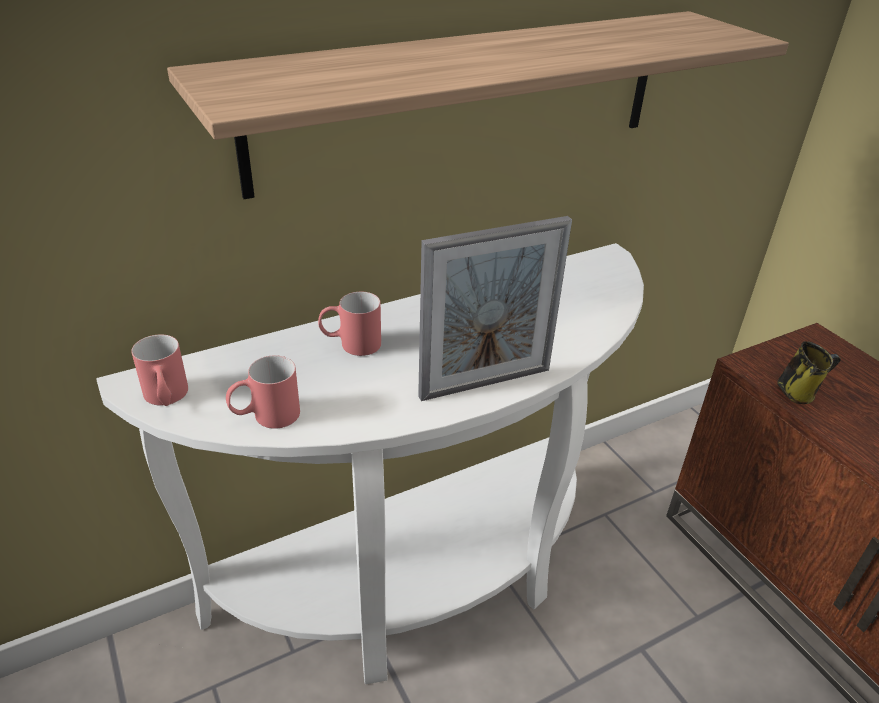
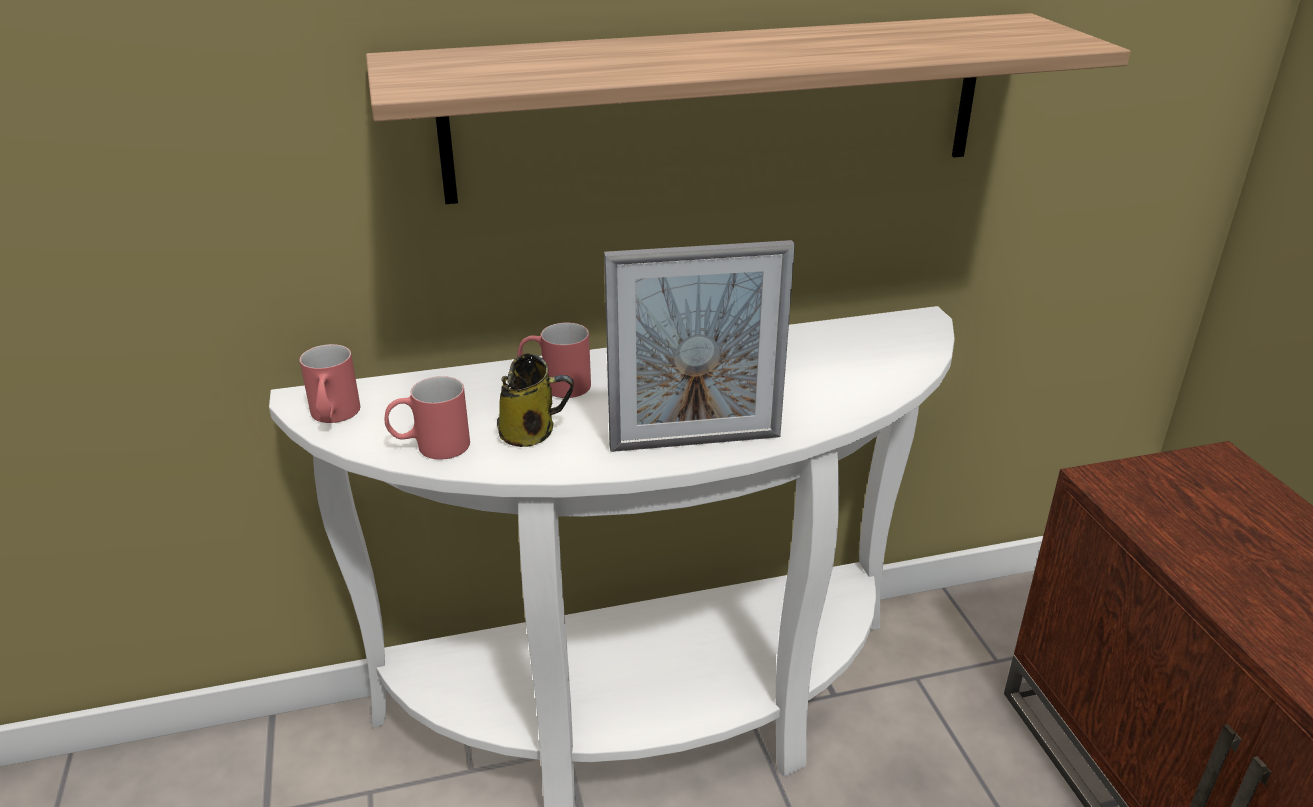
camera: 15 degrees right, 5 degrees down
(798, 392) = (1161, 522): mug -> mug (531, 433)

